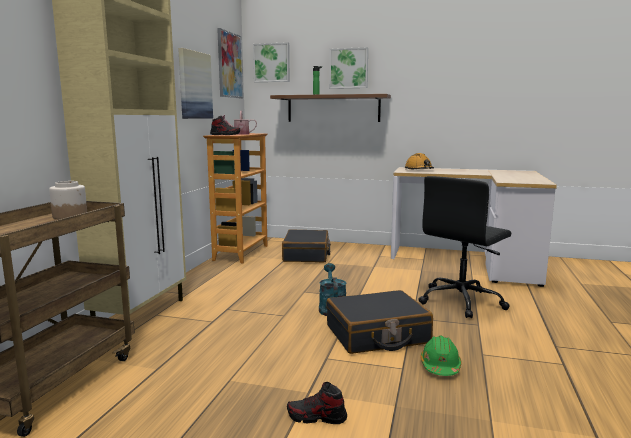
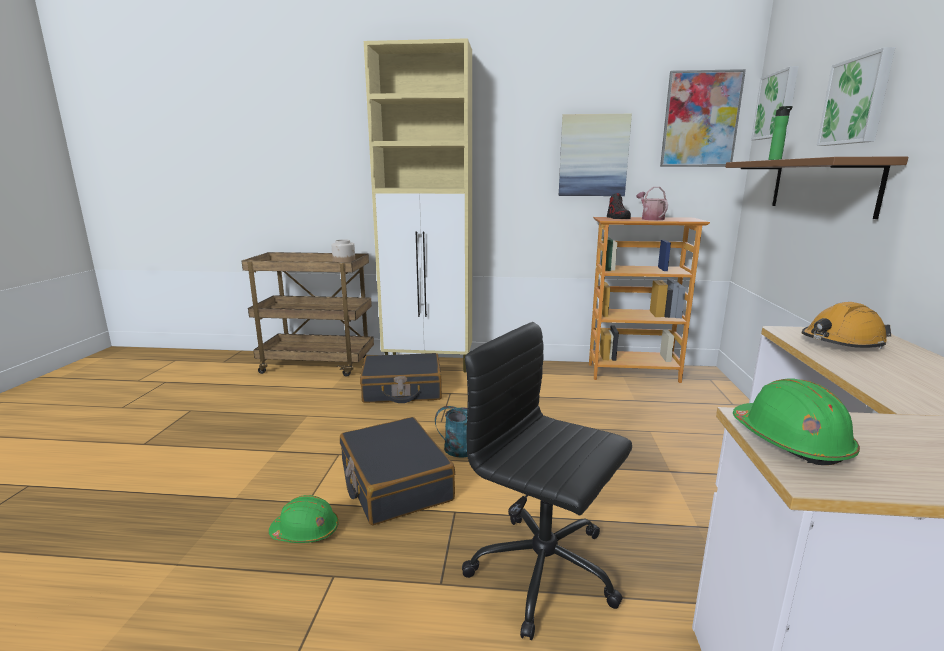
camera: 80 degrees right, 5 degrees up
(306, 255) = (671, 412): black suitcase -> black suitcase (402, 390)
(316, 417) = (235, 458): shoe -> none
(521, 181) = (790, 441): none -> green hard hat

